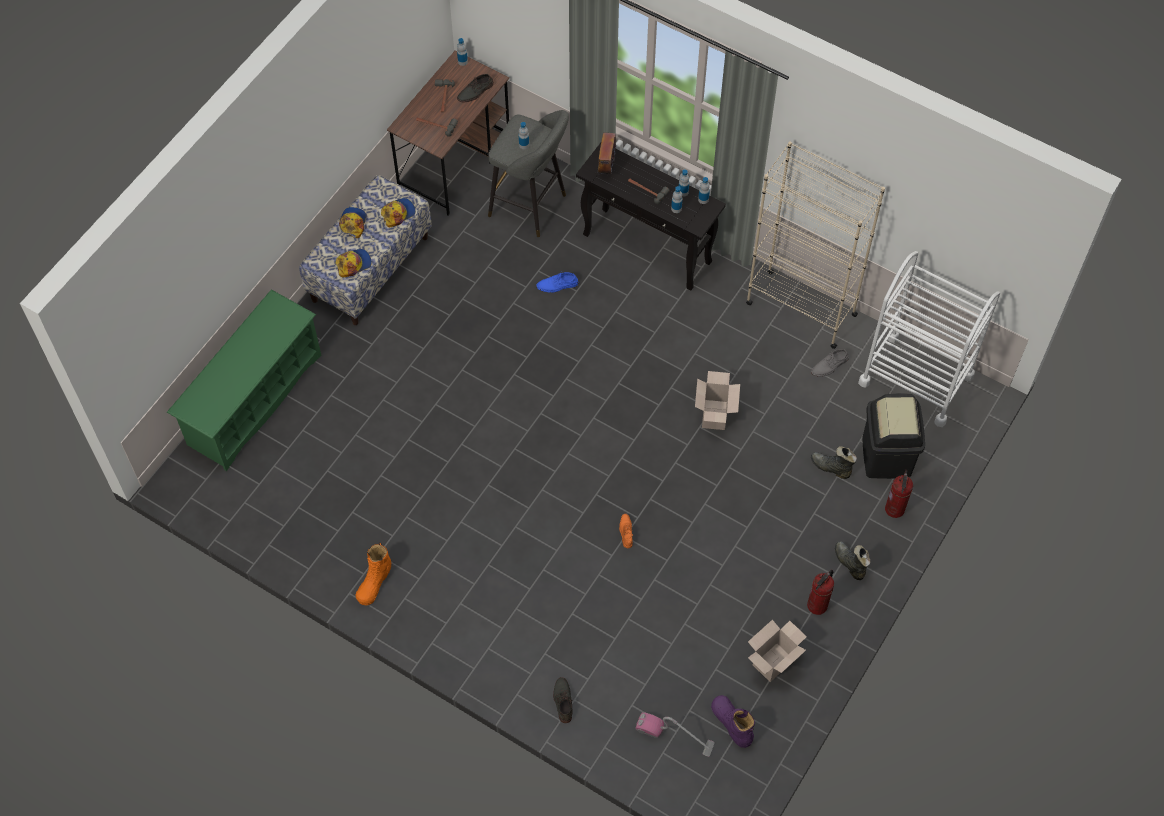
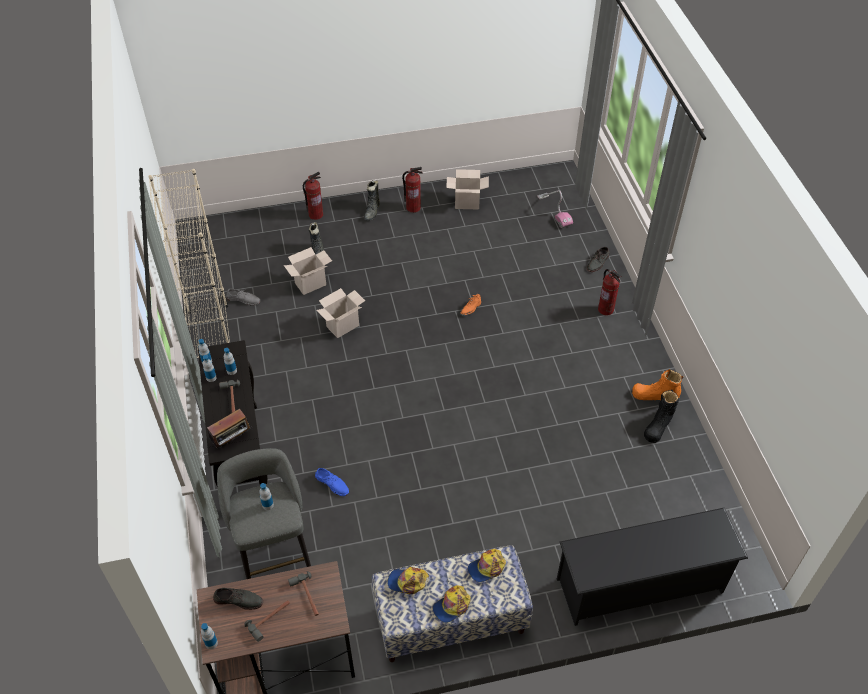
camera: 135 degrees left, 10 degrees down
(254, 400) = (640, 585): green shoe rack -> black shoe rack
(347, 552) = (658, 425): none -> black boot
(353, 264) = (486, 568): cap -> cap turned 45 degrees counterclockwise
(374, 582) = (655, 395): orange boot -> orange boot turned 150 degrees counterclockwise
(501, 644) = (606, 309): none -> fire extinguisher
(731, 723) = (519, 197): purple boot -> none
(796, 431) = (311, 283): none -> cardboard box
(887, 456) = (283, 237): black trash can -> none
(916, 379) = (211, 257): white cart -> none

